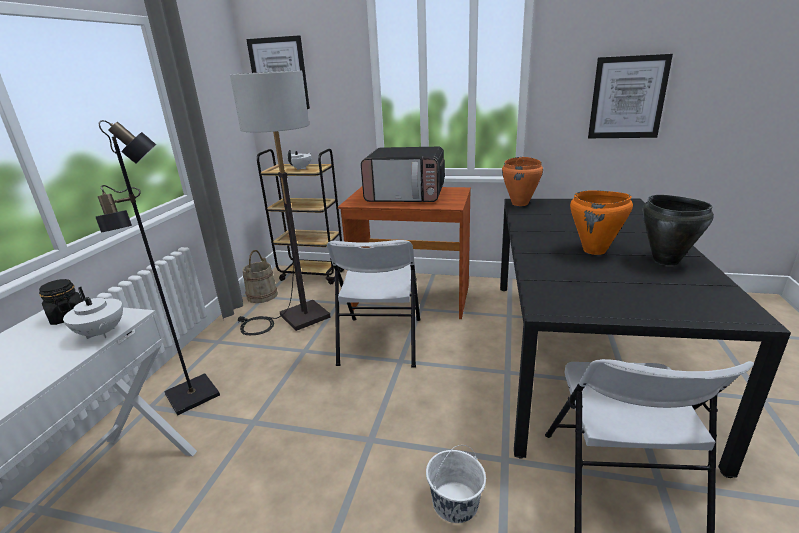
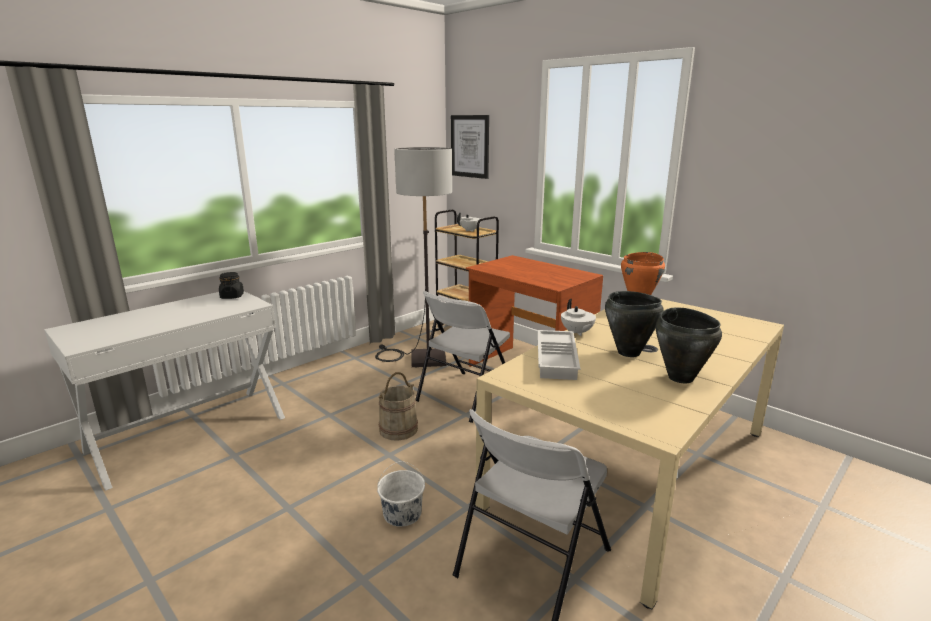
camera: 30 degrees right, 5 degrees down
(101, 333) = (236, 309): white teapot -> white teapot (577, 333)
(192, 395) = (310, 385): black floor lamp -> none
(262, 295) = (414, 335): beige bucket -> beige bucket (398, 429)
(406, 195) = (533, 270): microwave -> none
(557, 275) = (558, 359): none -> white tray
(581, 354) = (632, 467): black dining table -> beige dining table
(594, 251) = (628, 353): orange cooking pot -> black cooking pot
(627, 98) = (783, 206): picture -> none

